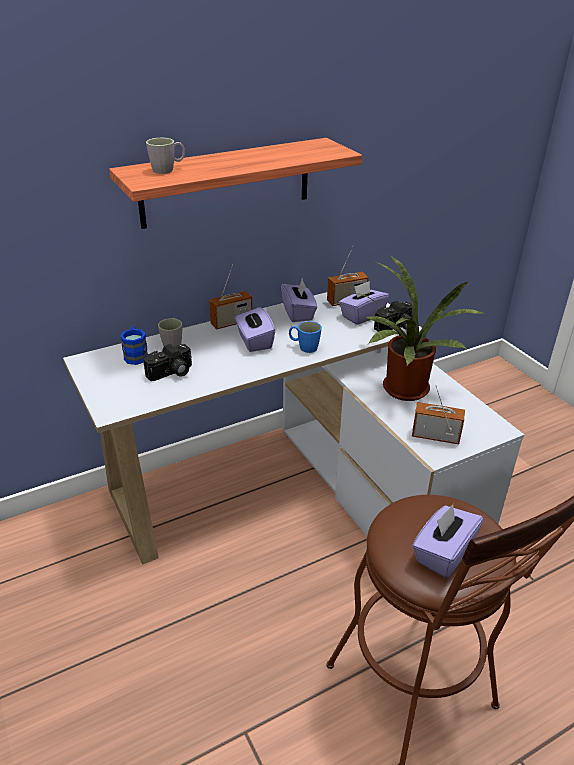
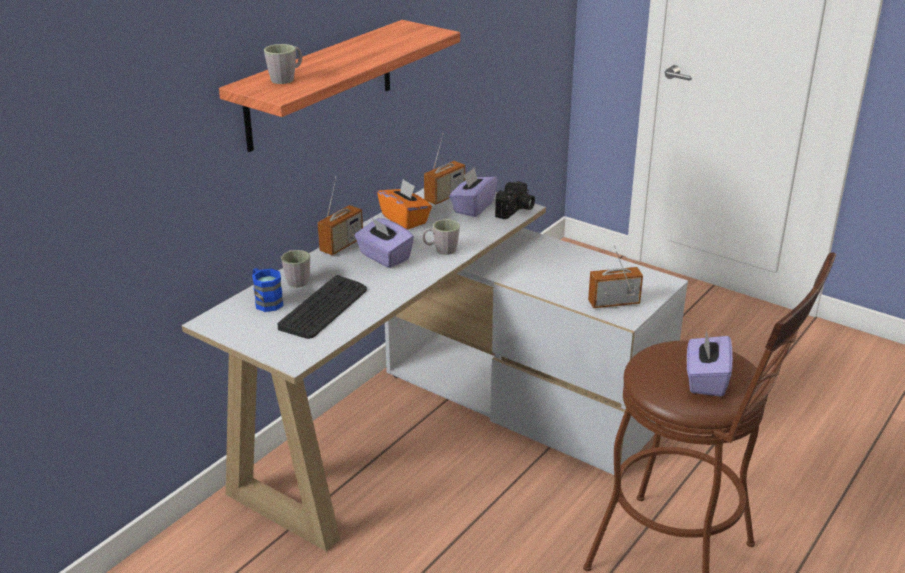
camera: 25 degrees left, 5 degrees down
(171, 373) = (324, 308): camera -> keyboard
(298, 313) = (405, 219): purple tissue box -> orange tissue box
(304, 347) = (441, 250): blue mug -> grey mug
(402, 391) = (553, 272): potted plant -> none

